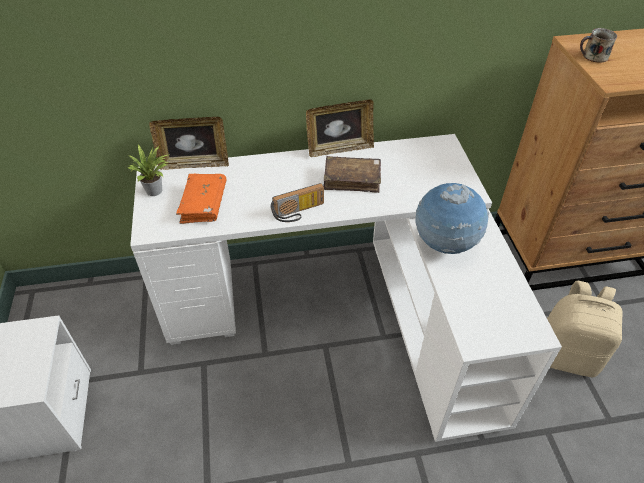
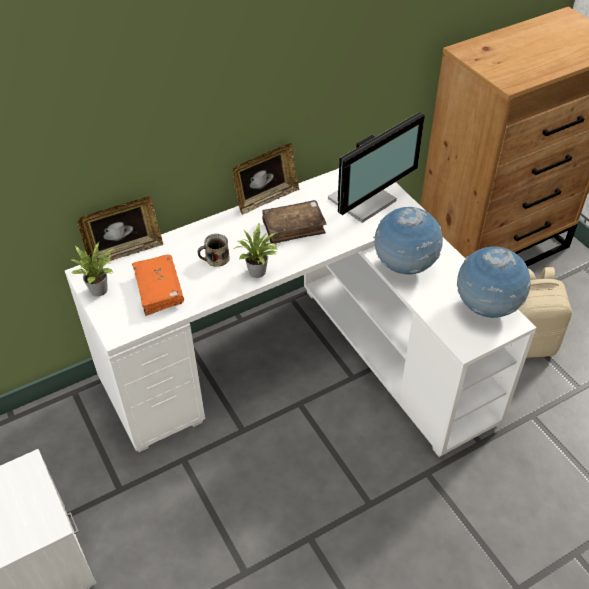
camera: 20 degrees left, 0 degrees up
(299, 212) = (259, 273): radio -> potted plant
(431, 172) = (364, 201): none -> monitor
(513, 310) = (486, 308): none -> globe
(593, 56) = (485, 61): mug -> mug (216, 259)

